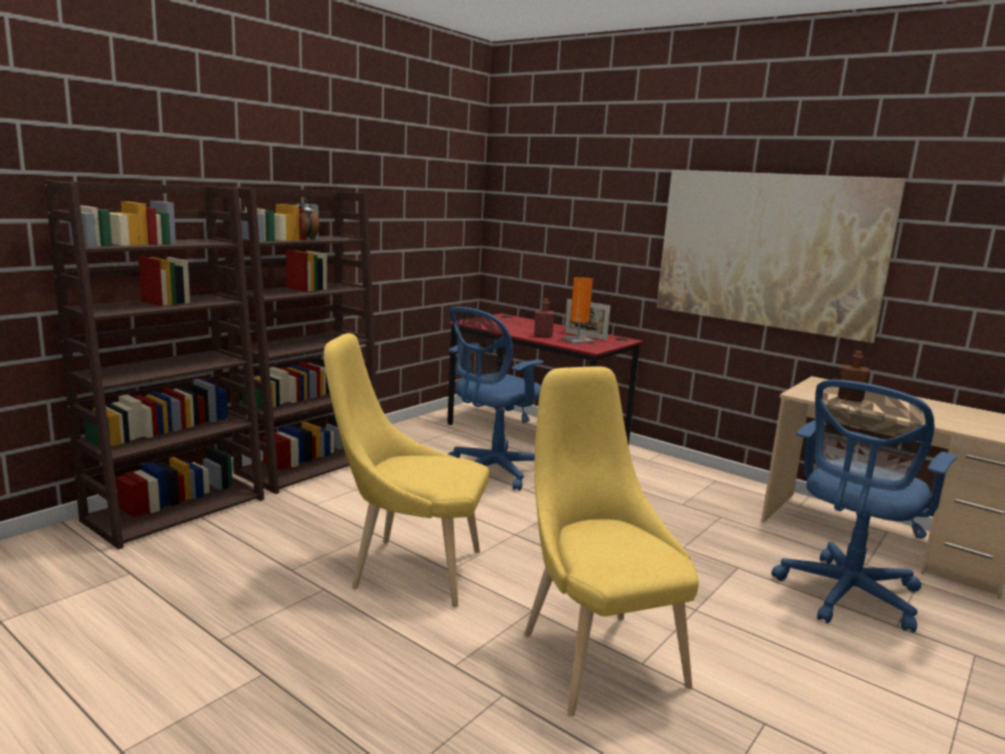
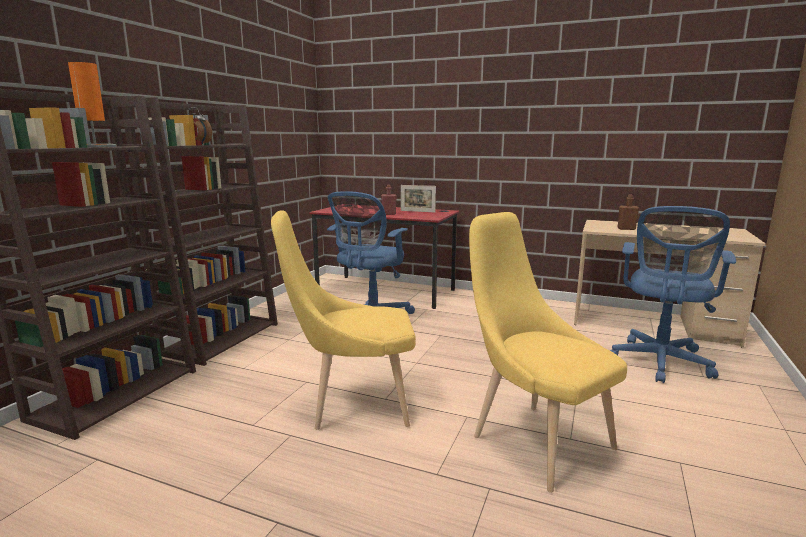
camera: 15 degrees left, 0 degrees up
(578, 340) = (416, 214): orange table lamp -> orange table lamp (95, 146)
(767, 250) = (546, 134): picture -> none

